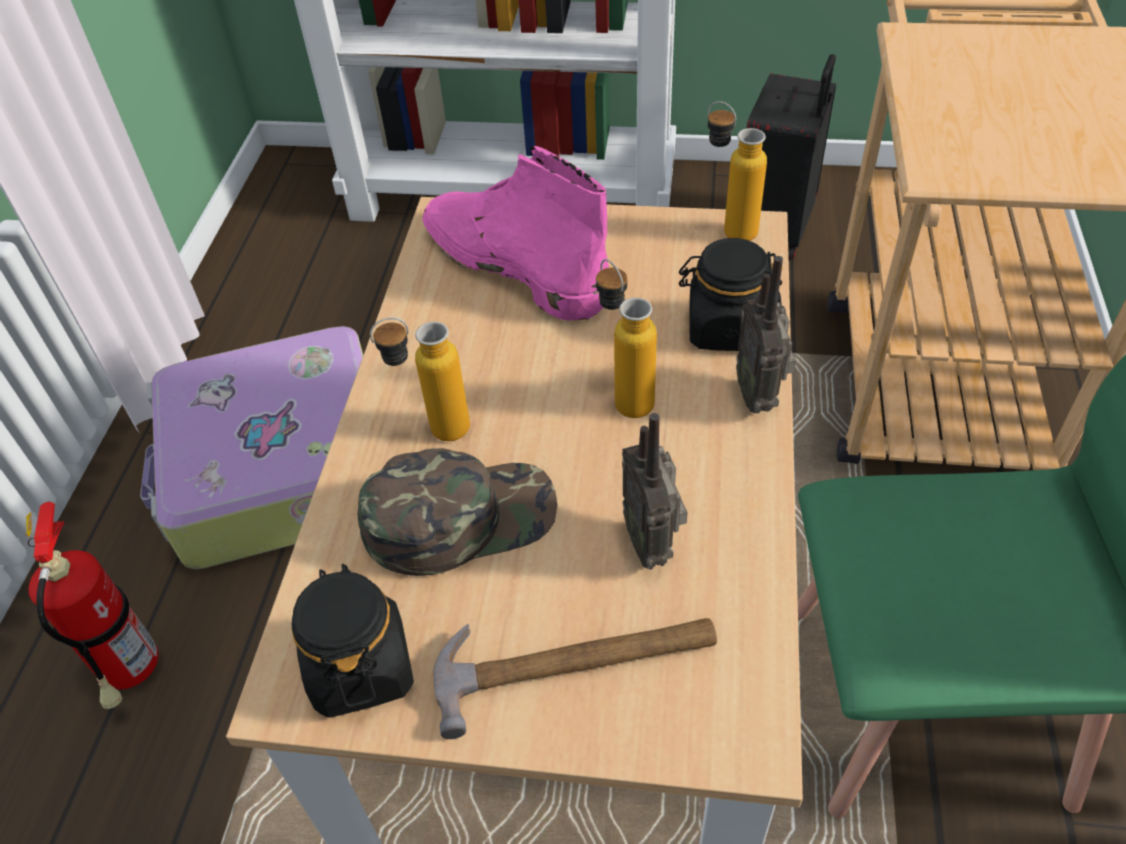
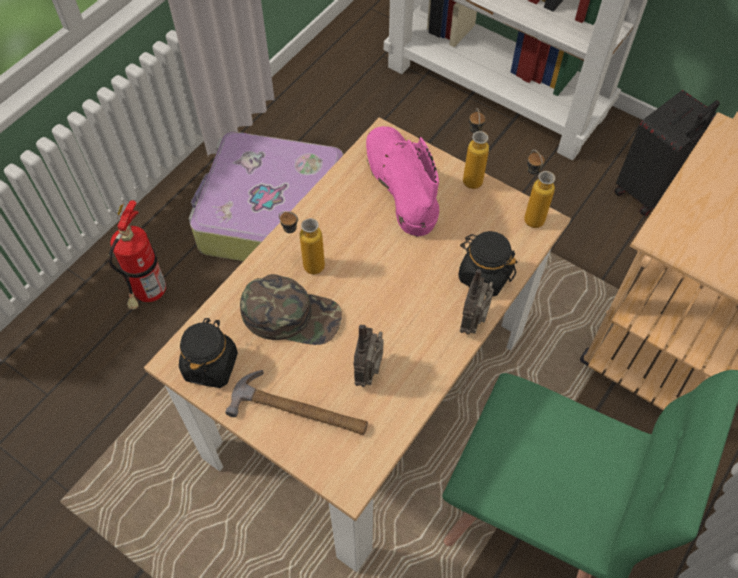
camera: 25 degrees right, 10 degrees up
(624, 395) = (407, 289): bottle -> bottle (471, 175)

